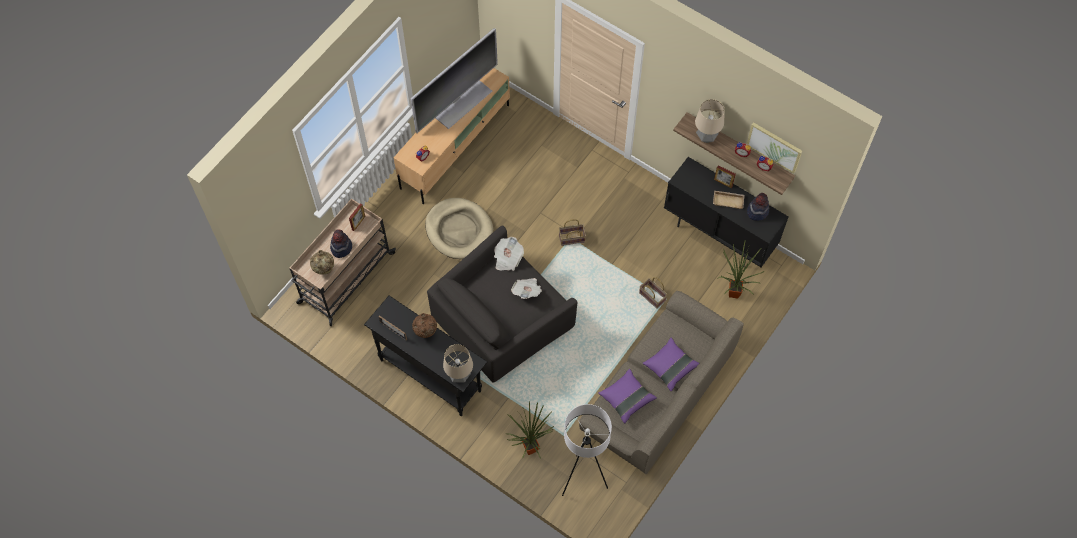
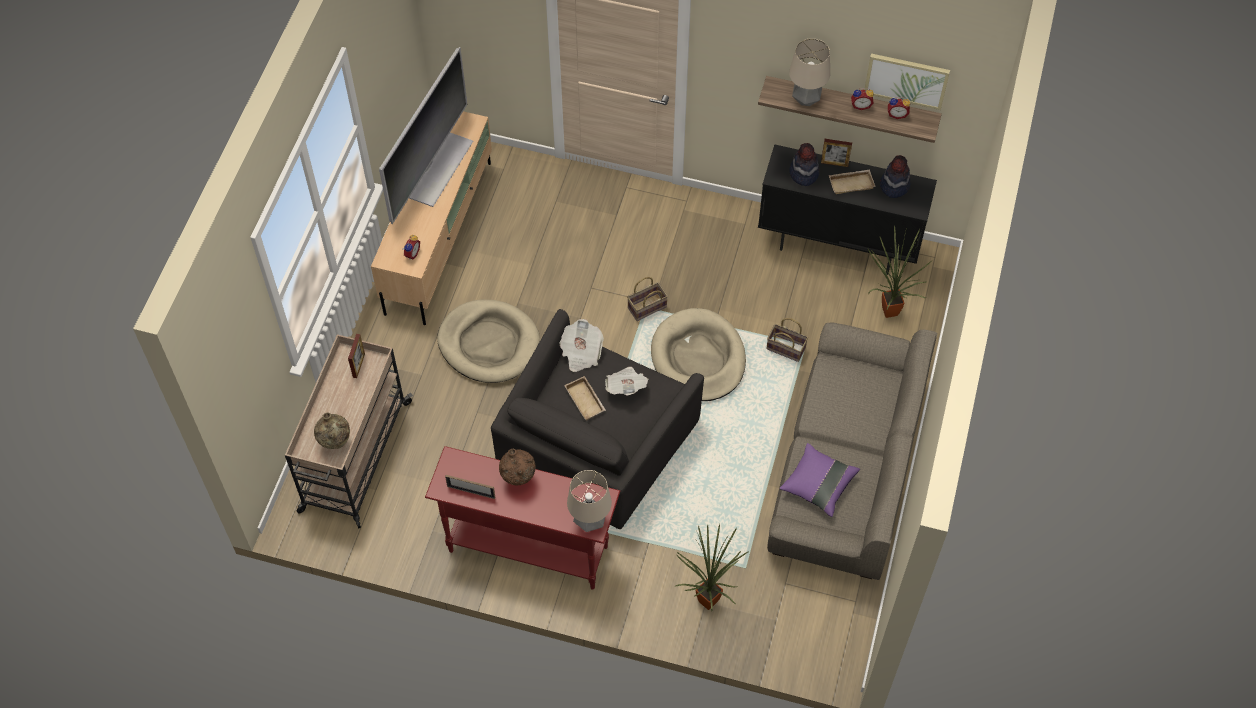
camera: 20 degrees left, 5 degrees down
(341, 247) = (347, 406): hat -> hat (803, 173)
(430, 375) = (527, 548): black console table -> red console table
(497, 292) = (586, 400): none -> beige tray
(582, 480) = (796, 618): white floor lamp -> none
(591, 284) = (698, 358): none -> beige dog bed
(670, 367) = (858, 425): purple pillow -> none

